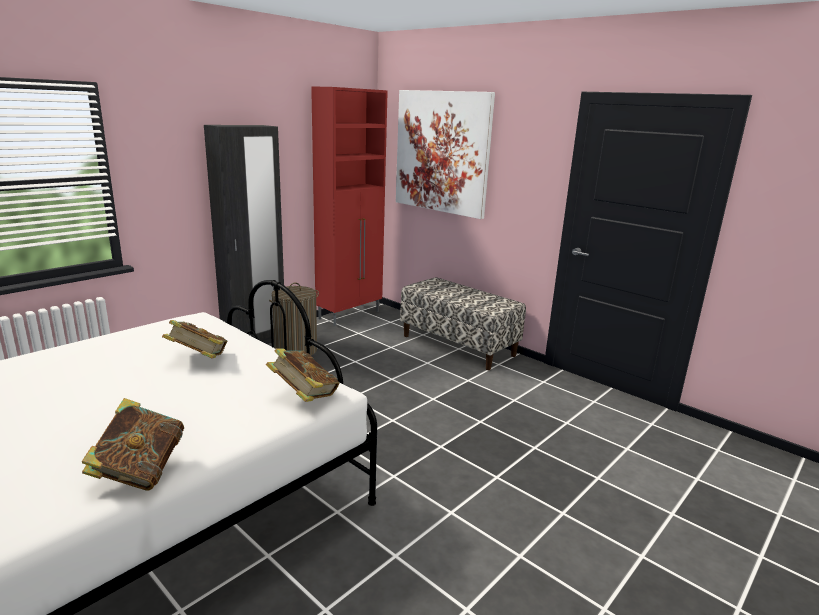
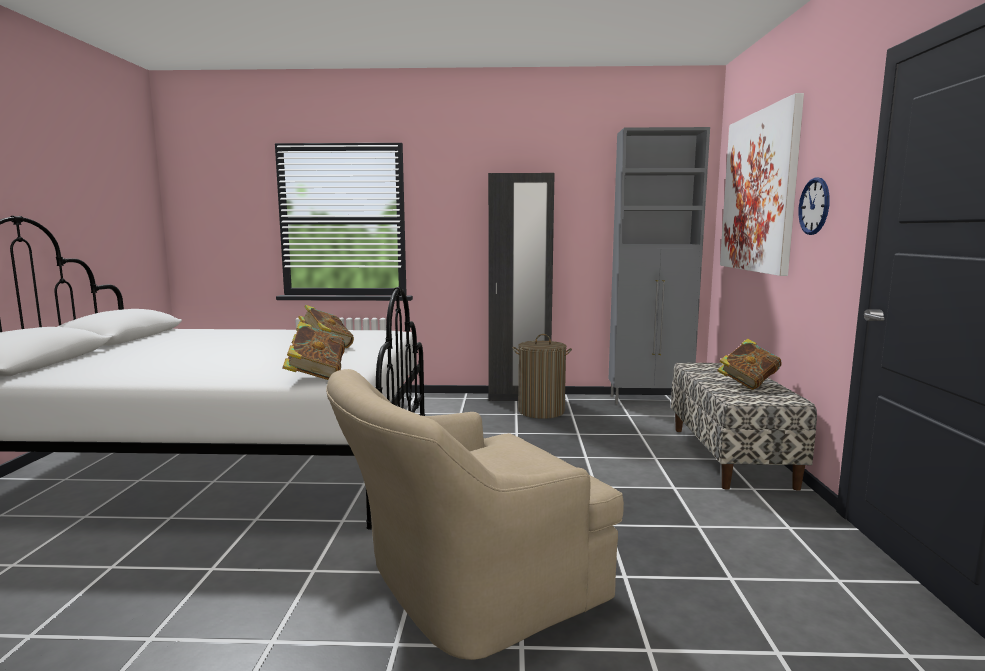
camera: 50 degrees right, 10 degrees down
(140, 472) = (150, 377): book -> book (748, 384)
(350, 315) = (650, 400): red cabinet -> grey cabinet
(489, 502) = (466, 587): none -> beige armchair
(511, 175) = (814, 206): none -> wall clock

